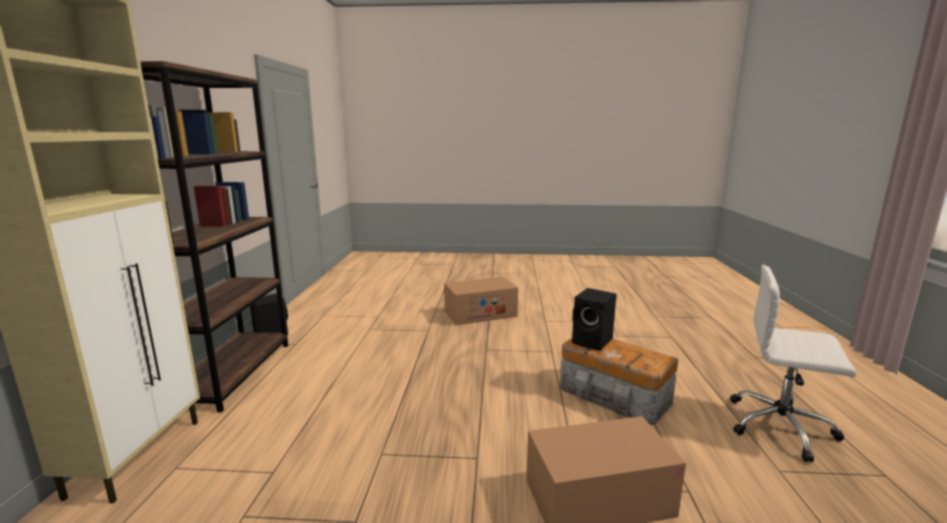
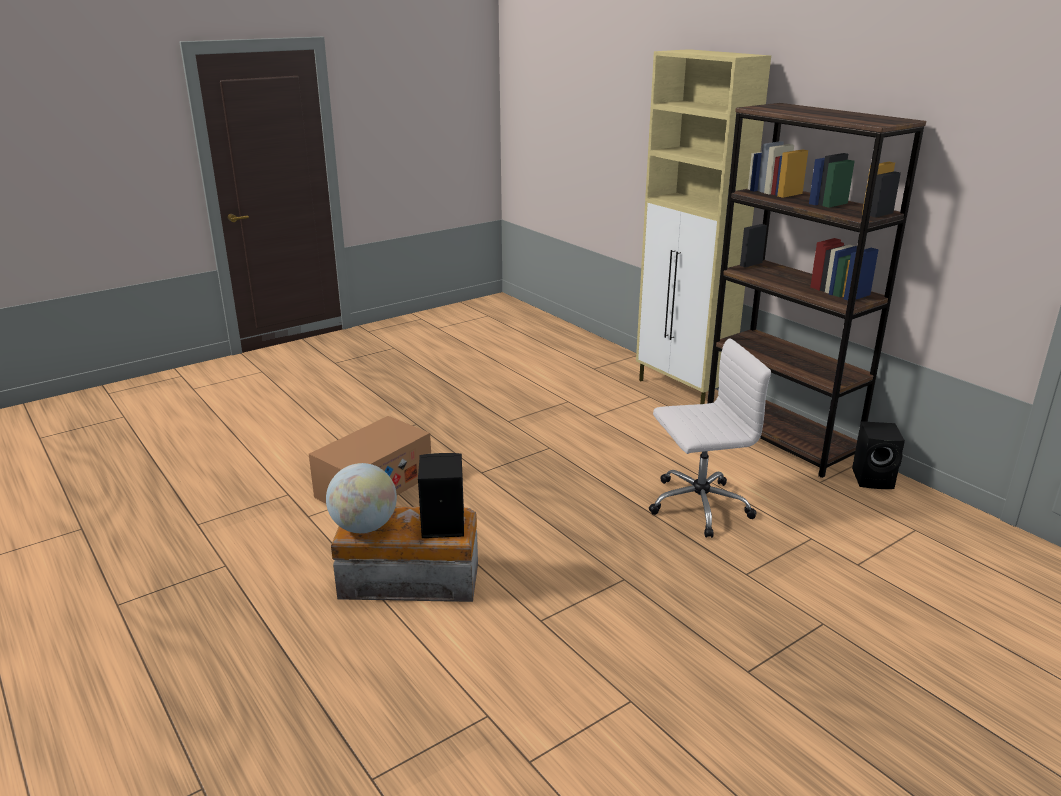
camera: 140 degrees right, 10 degrees up
(480, 314) = (753, 658): cardboard box -> none
(649, 357) = (364, 527): none -> globe
(781, 427) = (206, 623): white office chair -> white office chair (697, 506)

